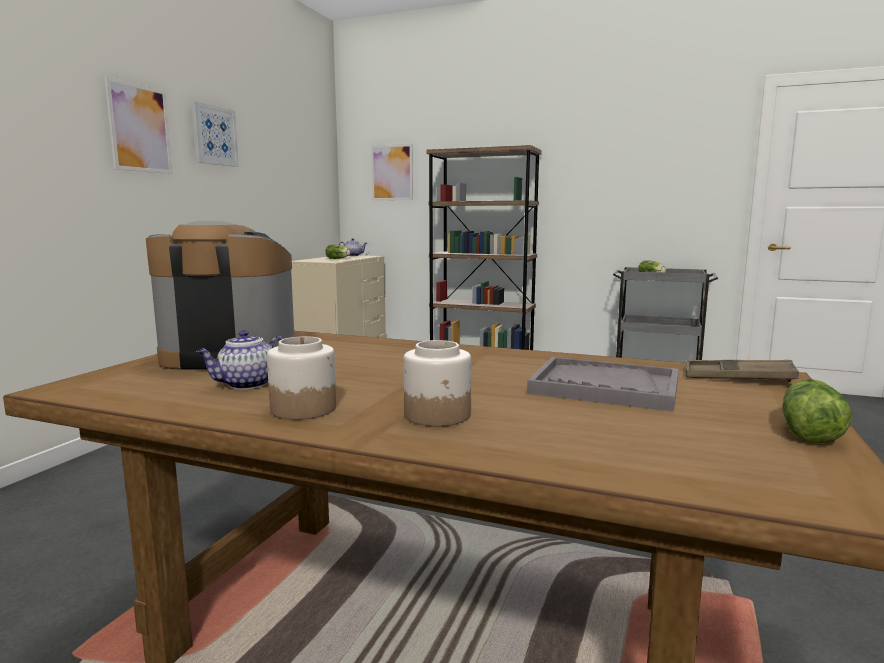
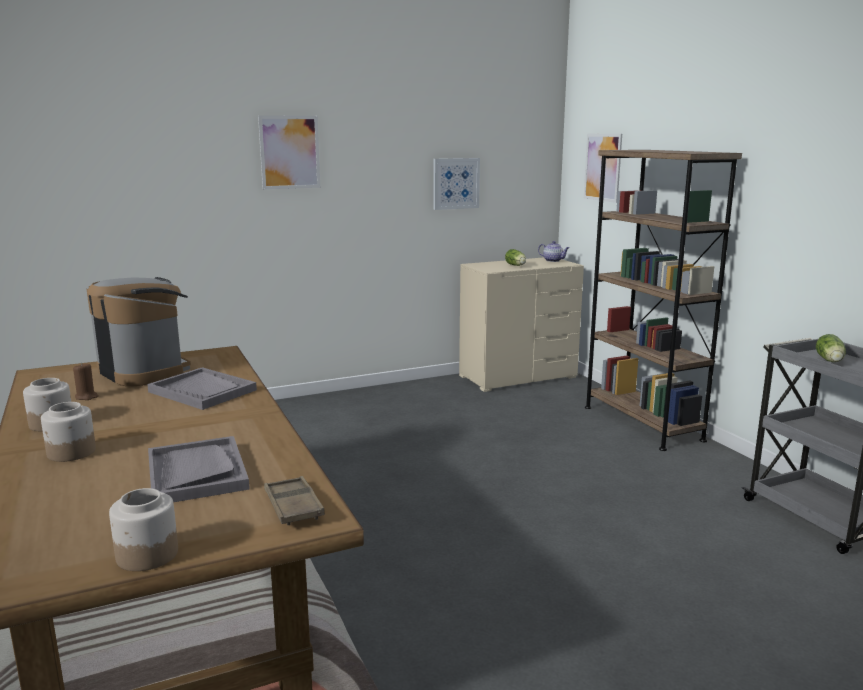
camera: 45 degrees right, 5 degrees up
(214, 135) = (373, 146): picture -> picture (455, 183)
(246, 384) = (86, 397): teapot -> brown candle
(364, 353) = (203, 391): none -> grey tray
(809, 431) = (146, 555): lettuce -> jar

